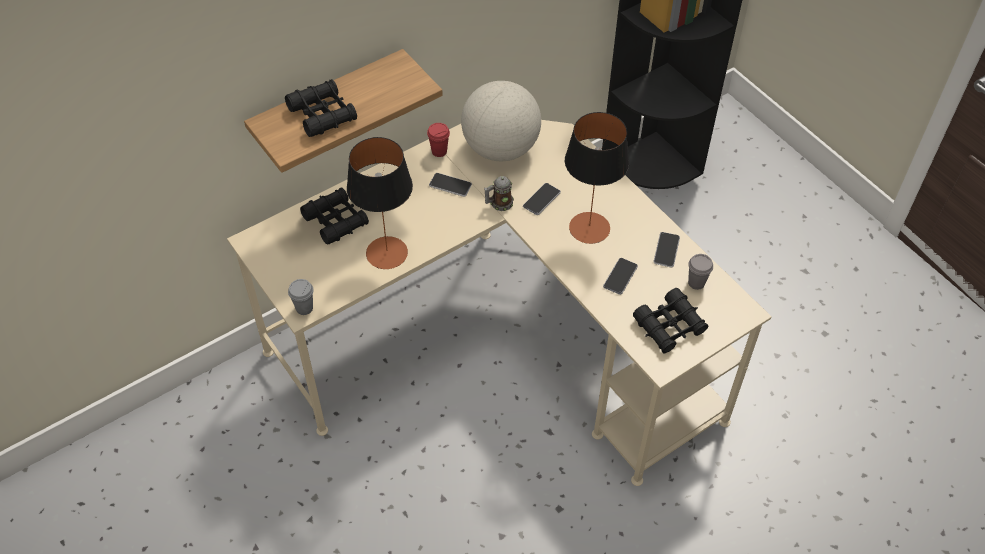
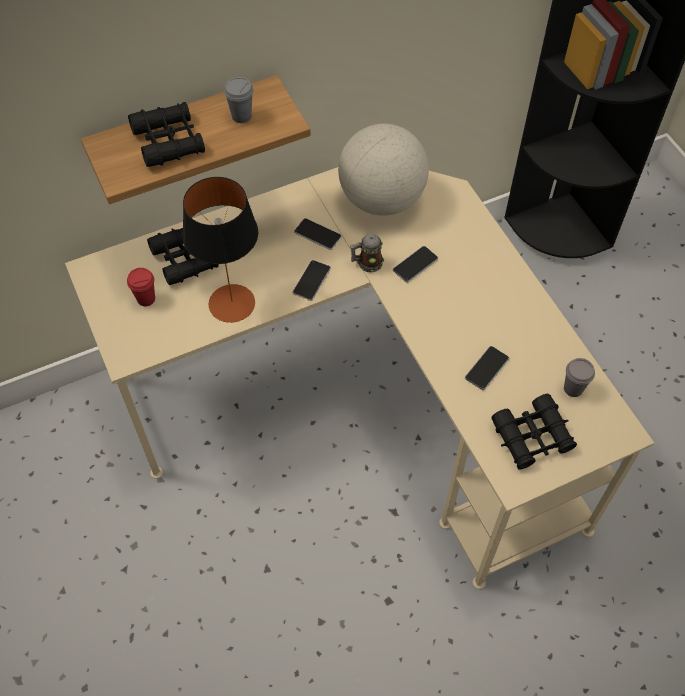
camera: 10 degrees right, 5 degrees up
(304, 308) = (129, 355): grey cup -> grey cup (241, 116)
(439, 151) = (313, 194): red cup -> red cup (146, 299)
(589, 227) = (462, 305): table lamp -> none
(666, 250) = (546, 344): phone -> phone (311, 281)

